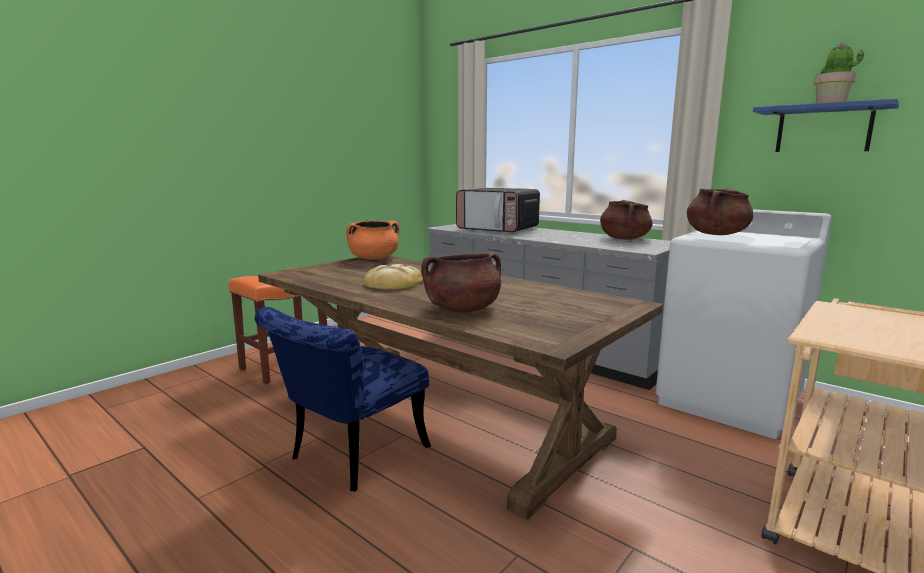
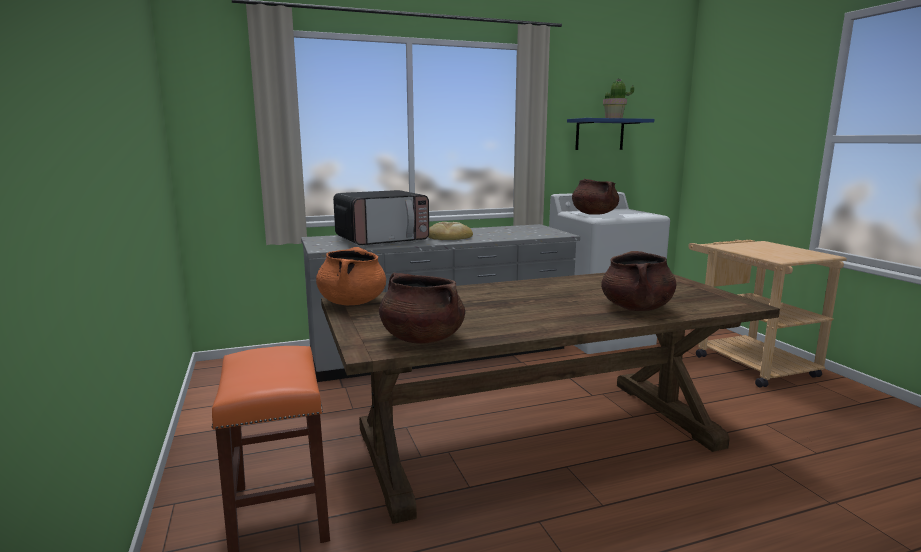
camera: 60 degrees left, 0 degrees up
(350, 457) = (594, 508): blue chair -> none
(393, 283) = (506, 312): bread -> bread (449, 236)
(624, 239) = (503, 229): brown cooking pot -> brown cooking pot (421, 338)

